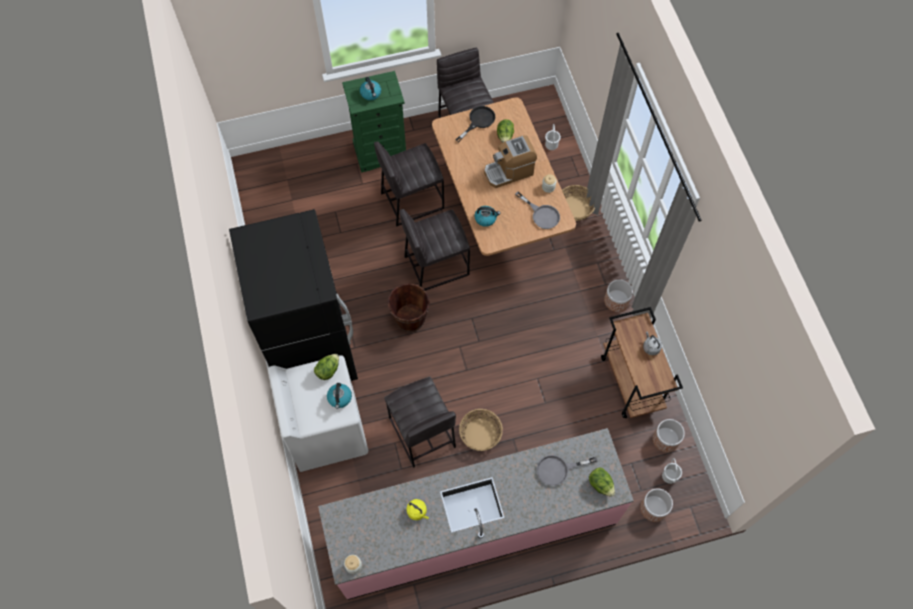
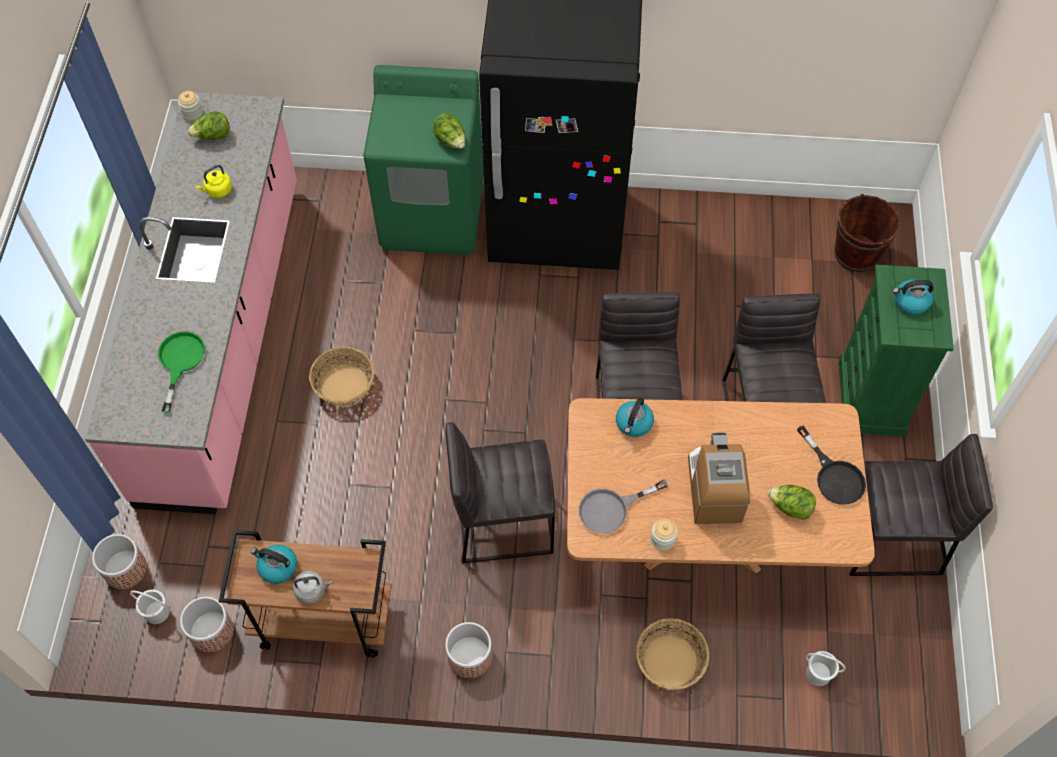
camera: 110 degrees right, 5 degrees down
(327, 431) = (433, 215): white washing machine -> green washing machine
(340, 398) = (405, 144): kettle -> kettle (277, 567)
(410, 318) = (557, 353): brown bucket -> brown bucket (856, 254)
(421, 433) = (380, 317): grey stool -> grey stool (502, 523)
(558, 469) = (180, 362): grey frying pan -> green frying pan
(600, 484) = (130, 406): lettuce -> lettuce (213, 136)

